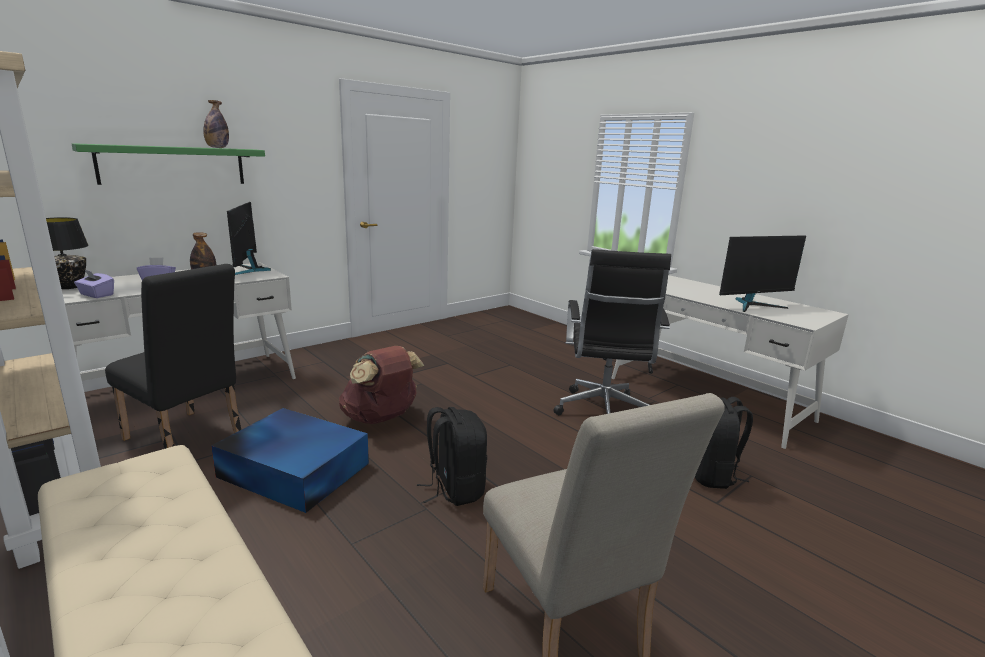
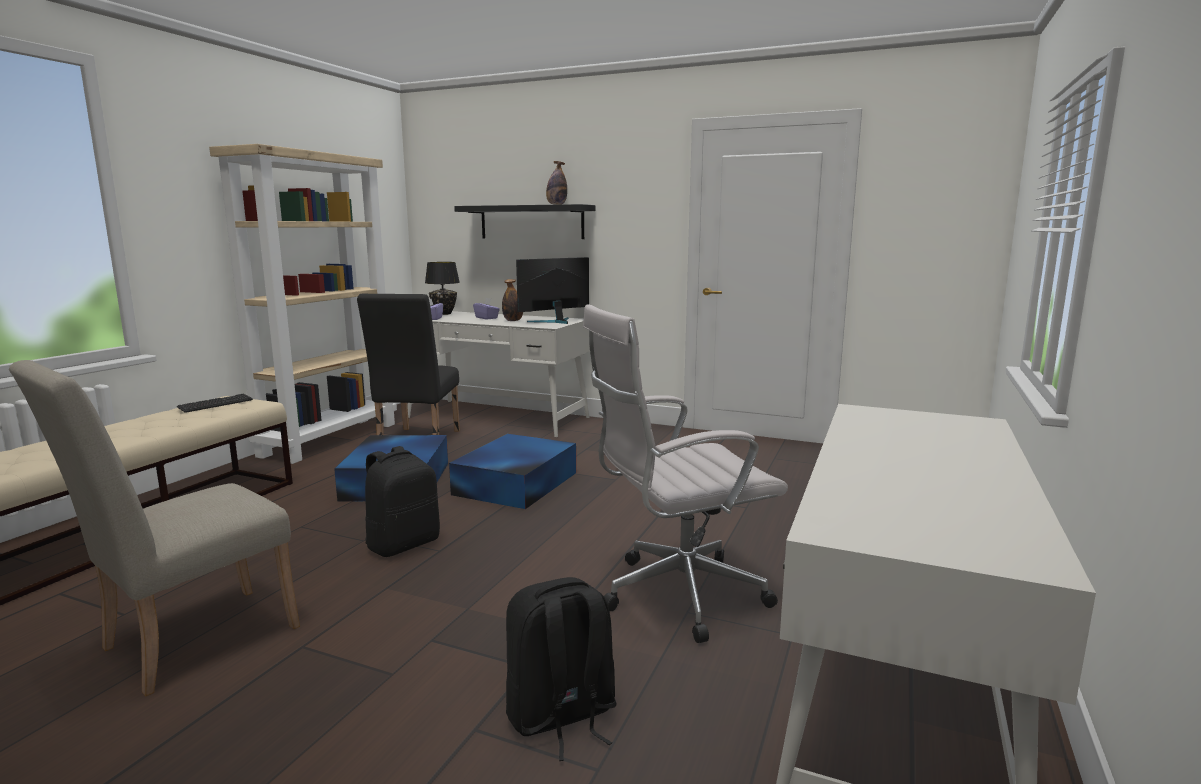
camera: 65 degrees right, 5 degrees down
(109, 490) = (215, 404): none -> keyboard
(173, 165) = (531, 222): green shelf -> black shelf
(381, 418) = (514, 484): brown backpack -> blue storage box
(603, 413) = (676, 595): black office chair -> white office chair
(753, 305) = (901, 486): monitor -> none

